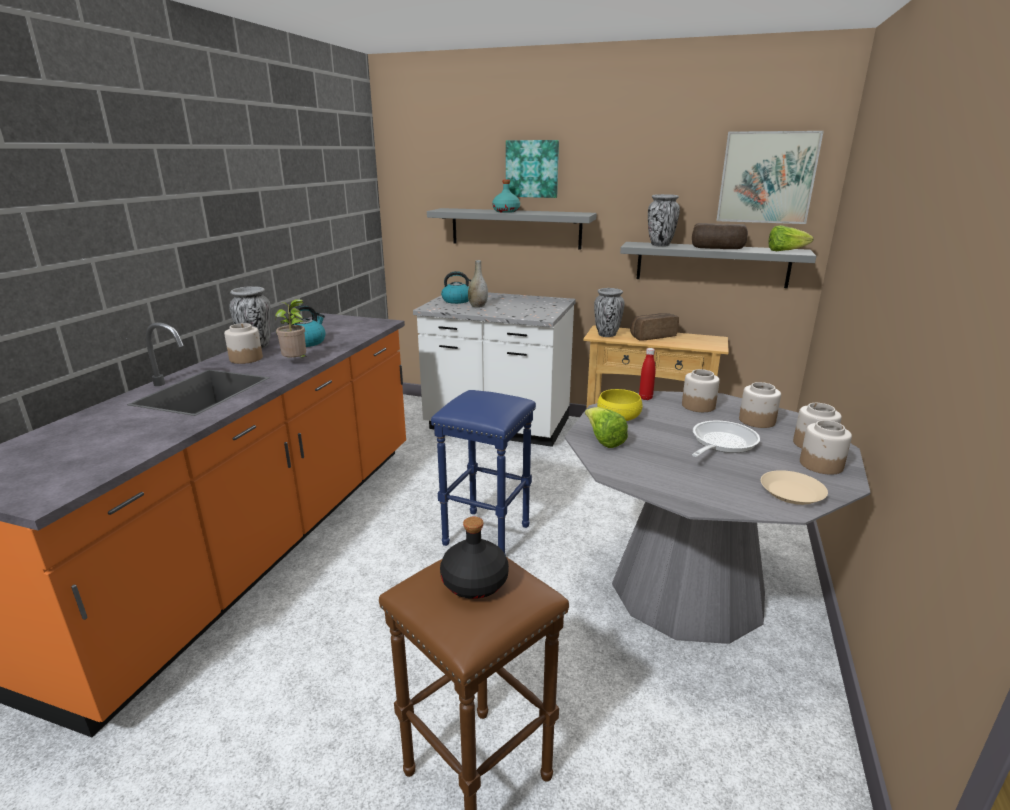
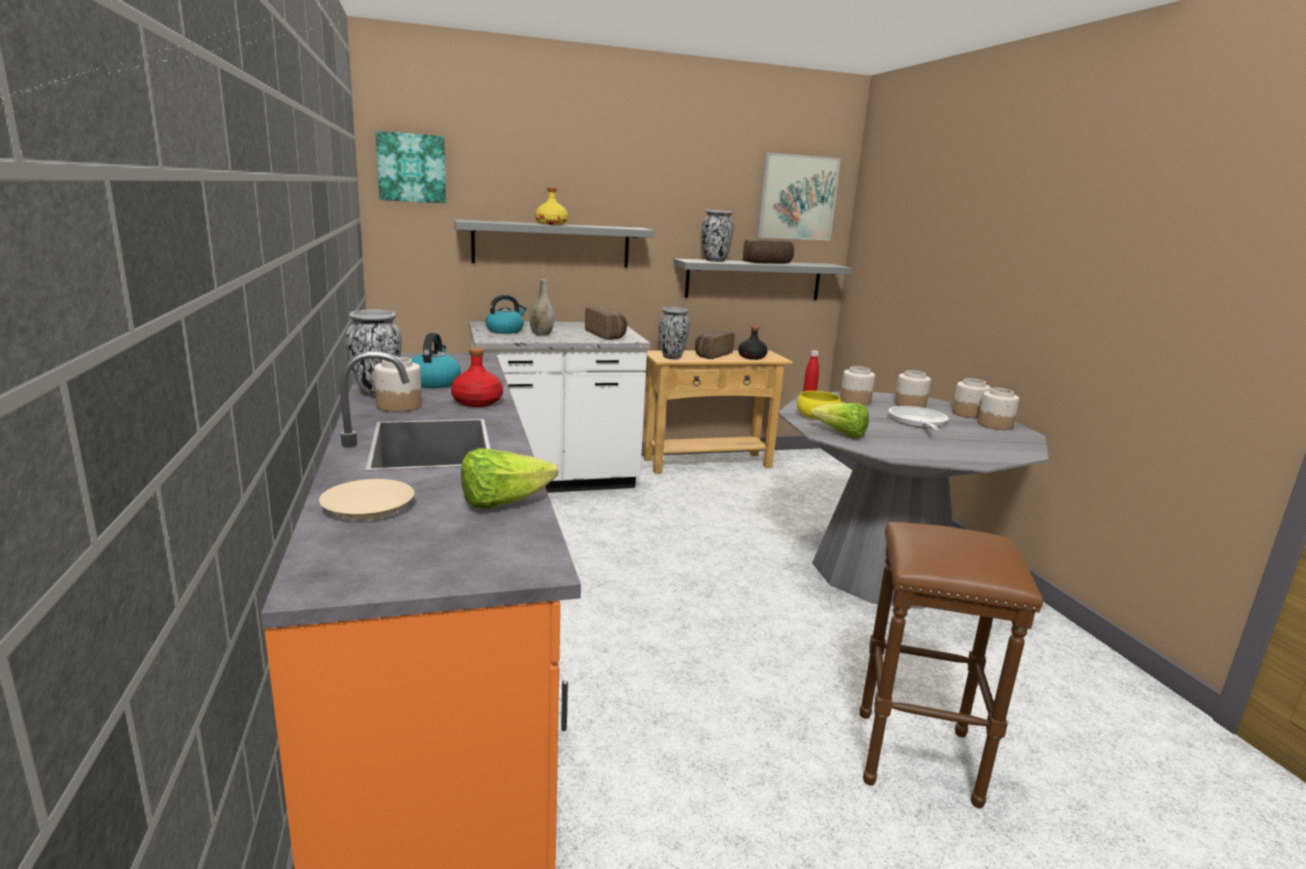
camera: 35 degrees left, 5 degrees down
(297, 362) = (477, 402): potted plant -> red bottle
(474, 582) = (960, 540): black bottle -> black bottle (751, 357)
(485, 533) = (675, 577): blue stool -> none
(506, 211) = (551, 224): turquoise bottle -> yellow bottle
(530, 311) = (607, 335): none -> bread
(532, 169) = (572, 177): picture -> picture (411, 168)
(785, 251) = (822, 265): lettuce -> lettuce (503, 503)
(792, 492) = (1011, 444): beige plate -> beige plate (369, 506)

